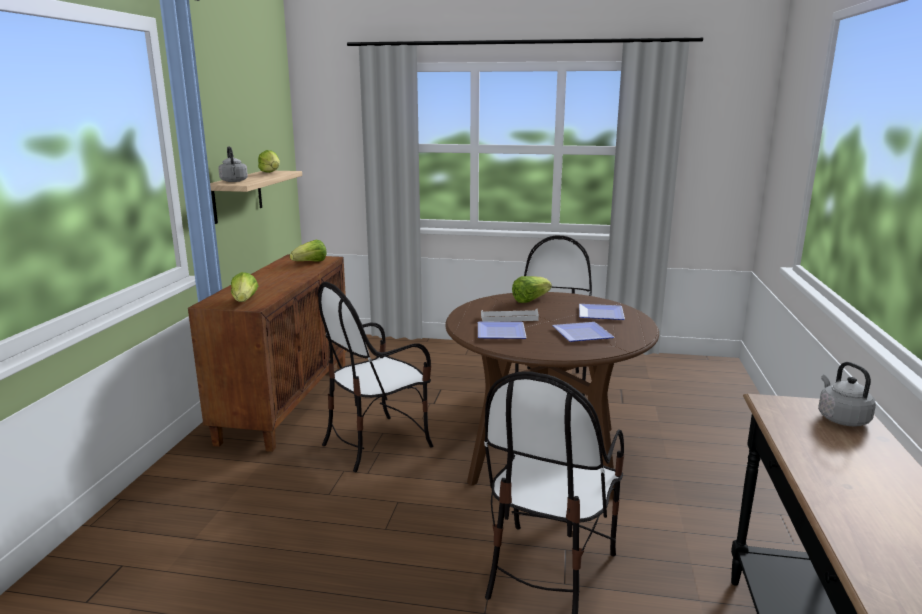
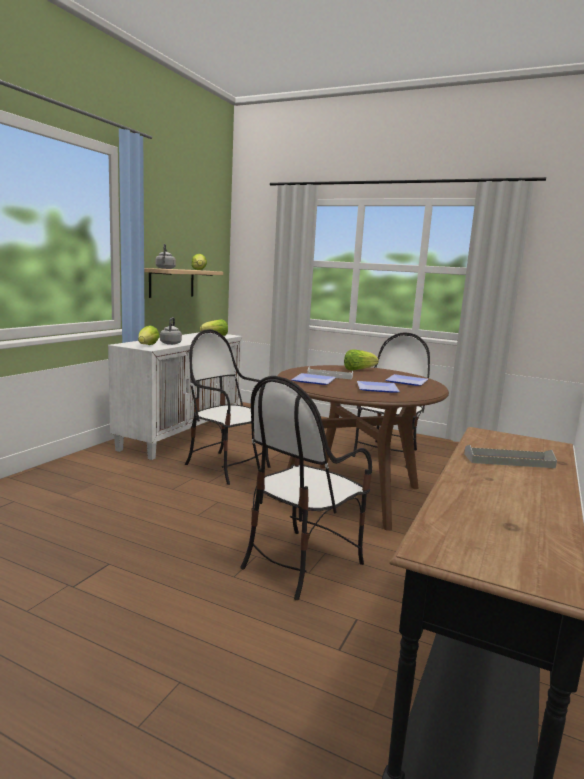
camera: 15 degrees right, 5 degrees down
(286, 402) = (181, 435): brown cabinet -> white cabinet
(377, 443) = (227, 467): chair -> chair turned 60 degrees clockwise
(836, 448) = (508, 461): none -> grey tray
(841, 418) = (537, 448): grey kettle -> grey kettle (171, 343)

